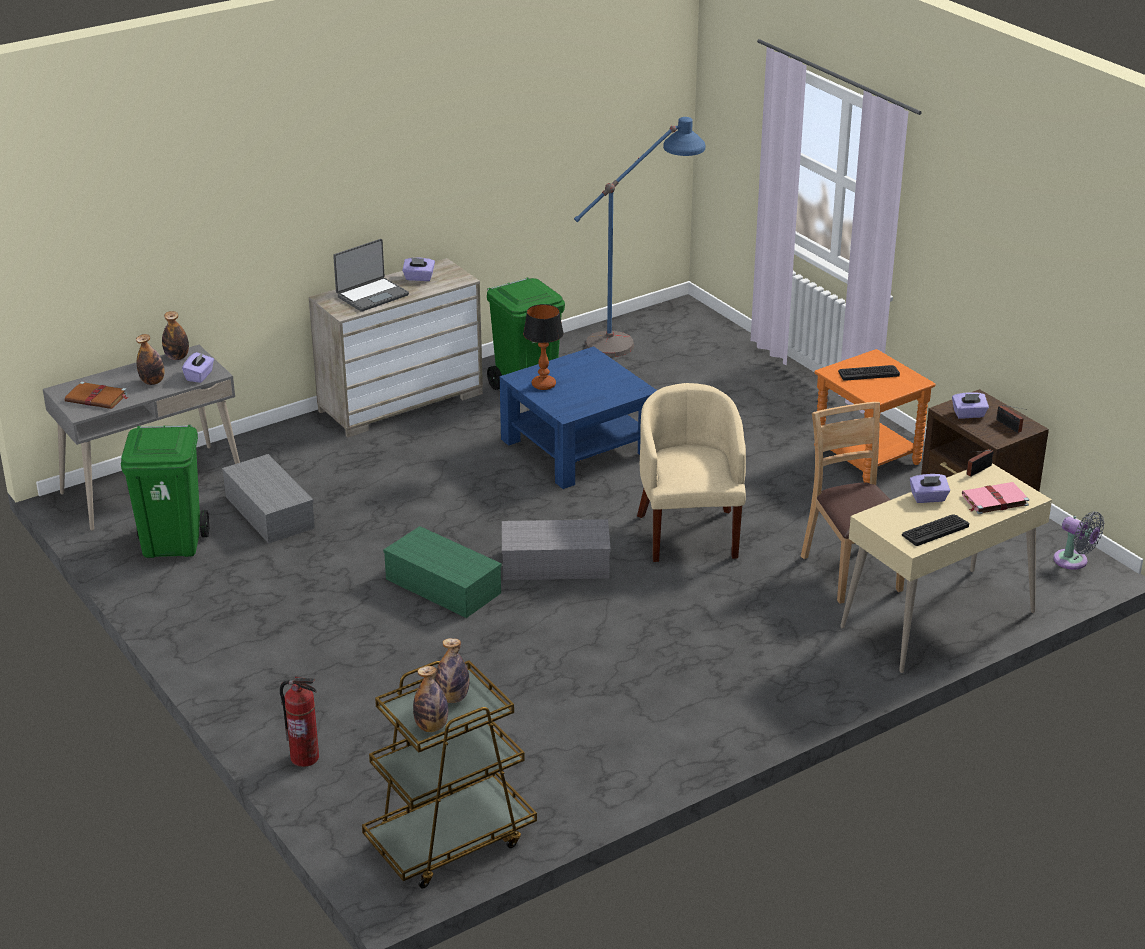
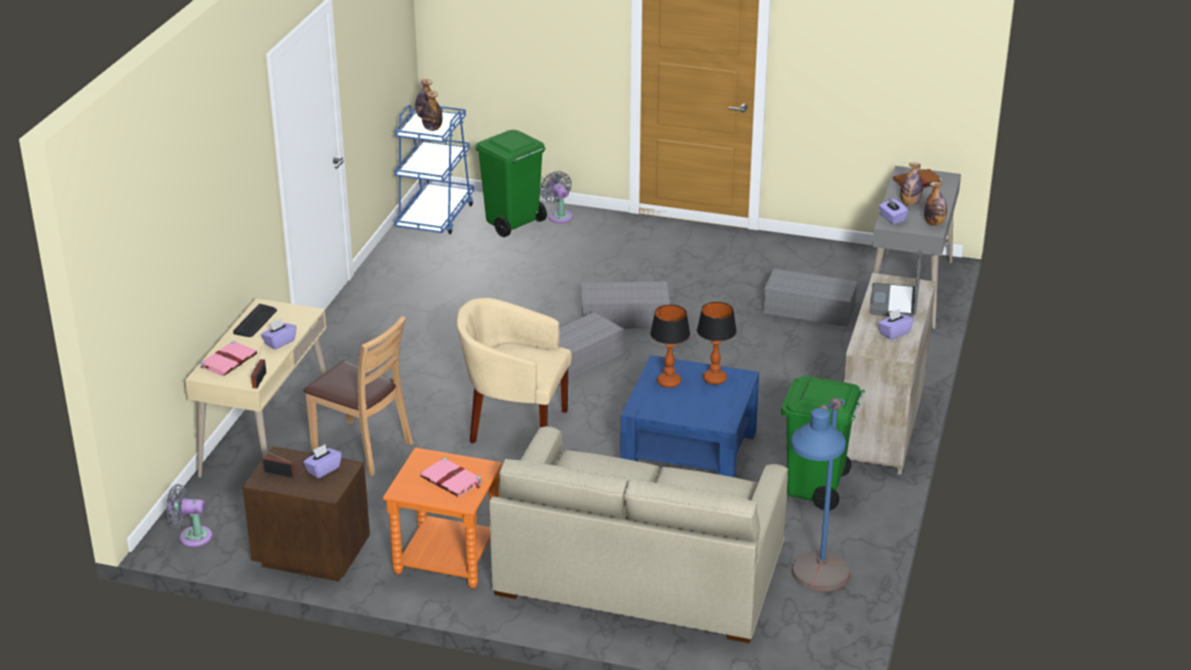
camera: 140 degrees right, 0 degrees up
(173, 544) = (825, 268): green trash can -> green trash can (512, 224)
(305, 757) = (559, 215): fire extinguisher -> grey fan
(441, 586) = (626, 317): green storage box -> grey storage box
(449, 840) = (435, 217): brown cart -> blue cart
(583, 397) = (669, 382): none -> table lamp
(689, 532) = (514, 424): beige armchair -> beige armchair turned 150 degrees clockwise
(732, 394) = (638, 571): none -> beige sofa
(868, 373) = (452, 480): keyboard -> pink book

